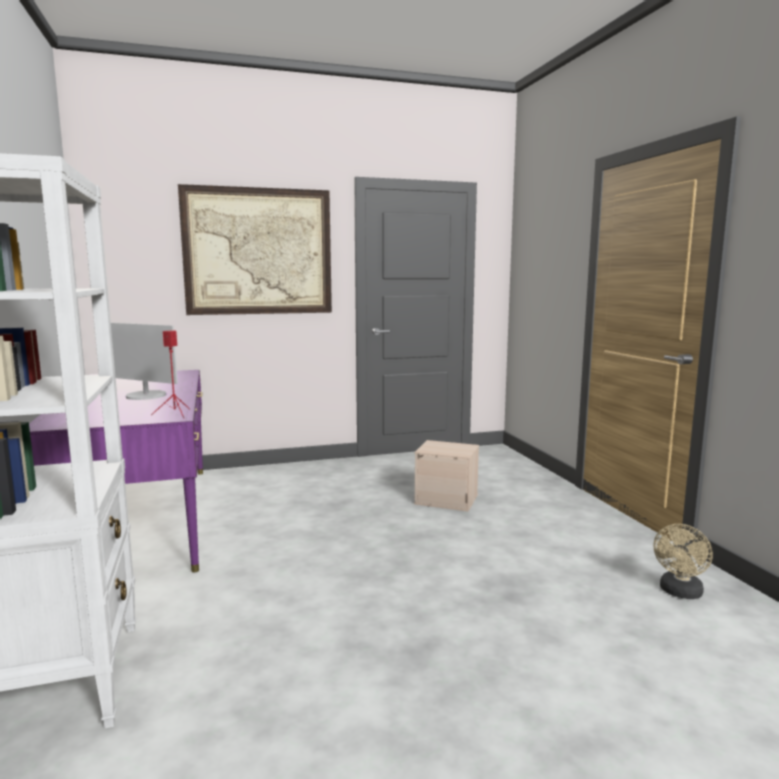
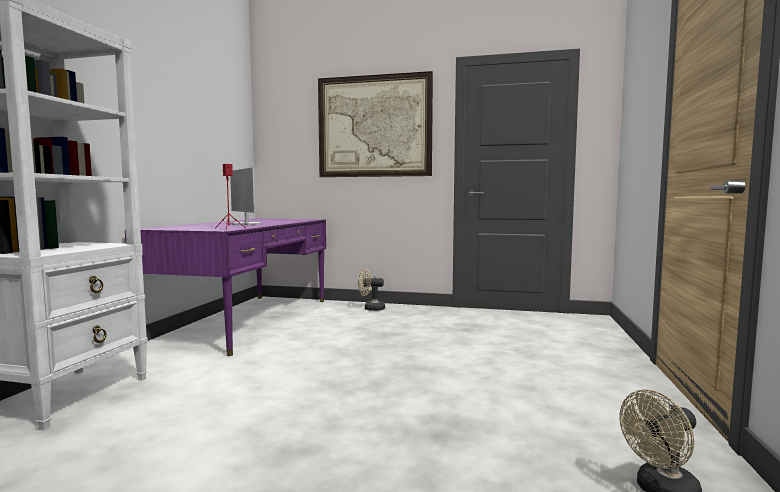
camera: 30 degrees right, 5 degrees down
(274, 473) = (371, 308): none -> beige fan
(447, 499) = (488, 347): beige storage box -> none

